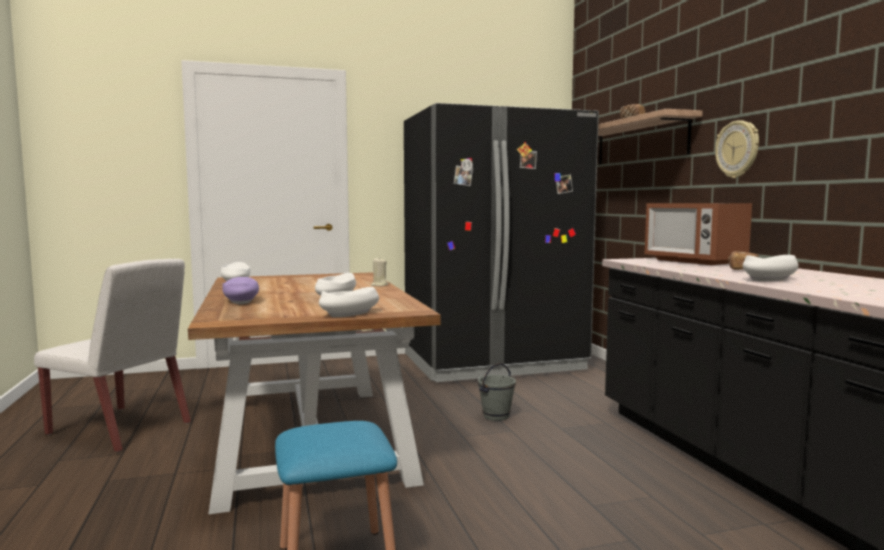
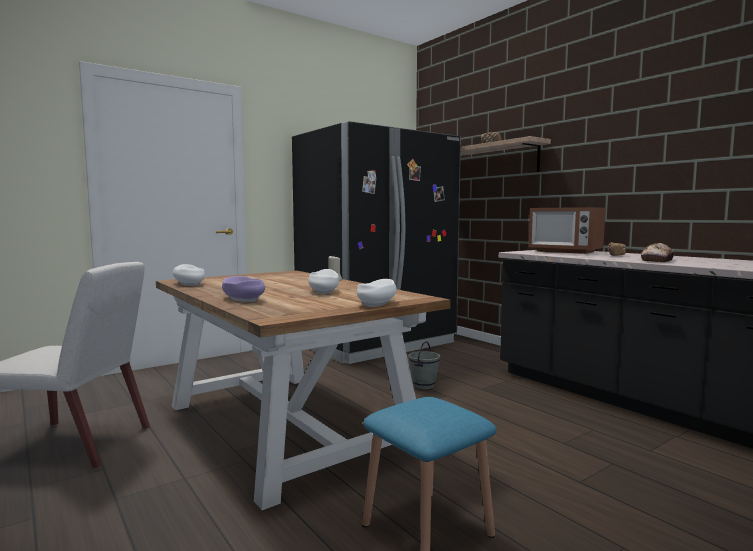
camera: 20 degrees left, 0 degrees up
(737, 149) = (584, 168): wall clock -> none
(769, 279) = (657, 260): white bowl -> bread

